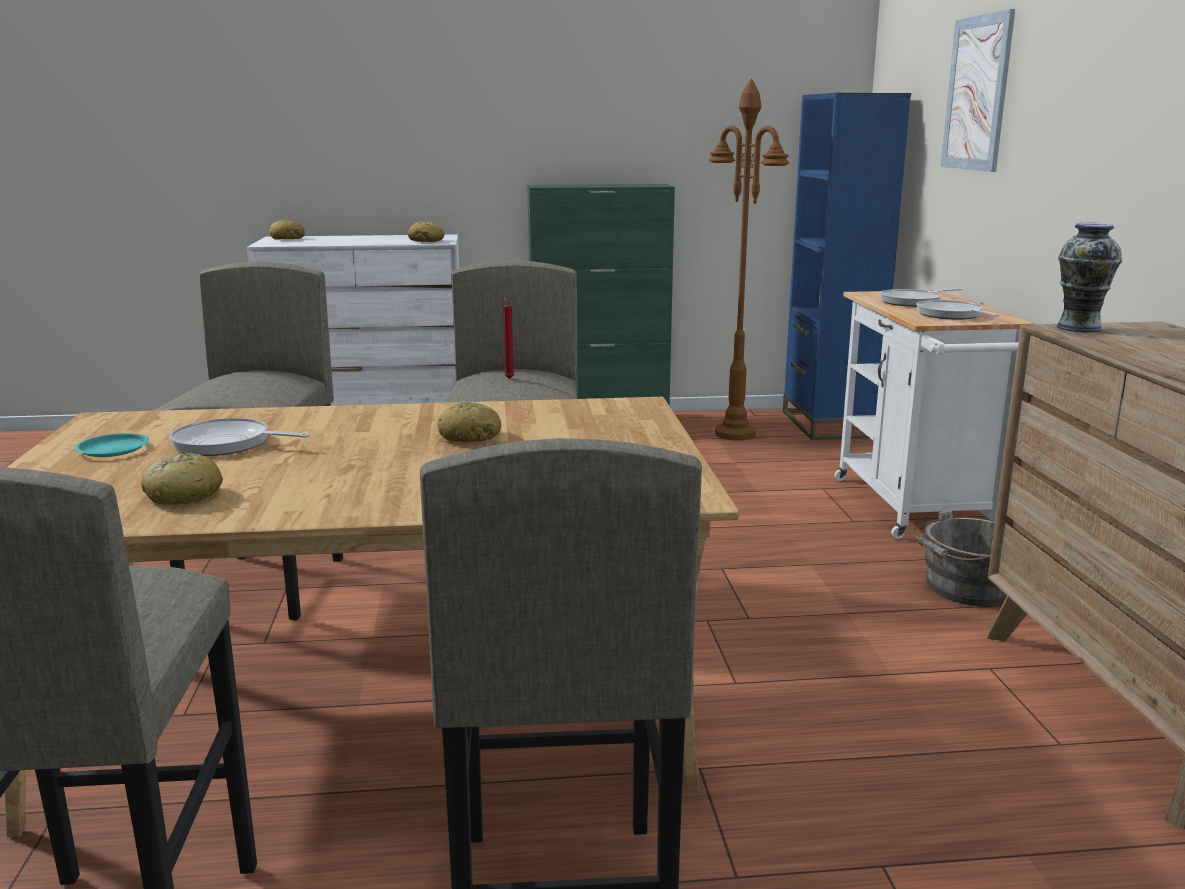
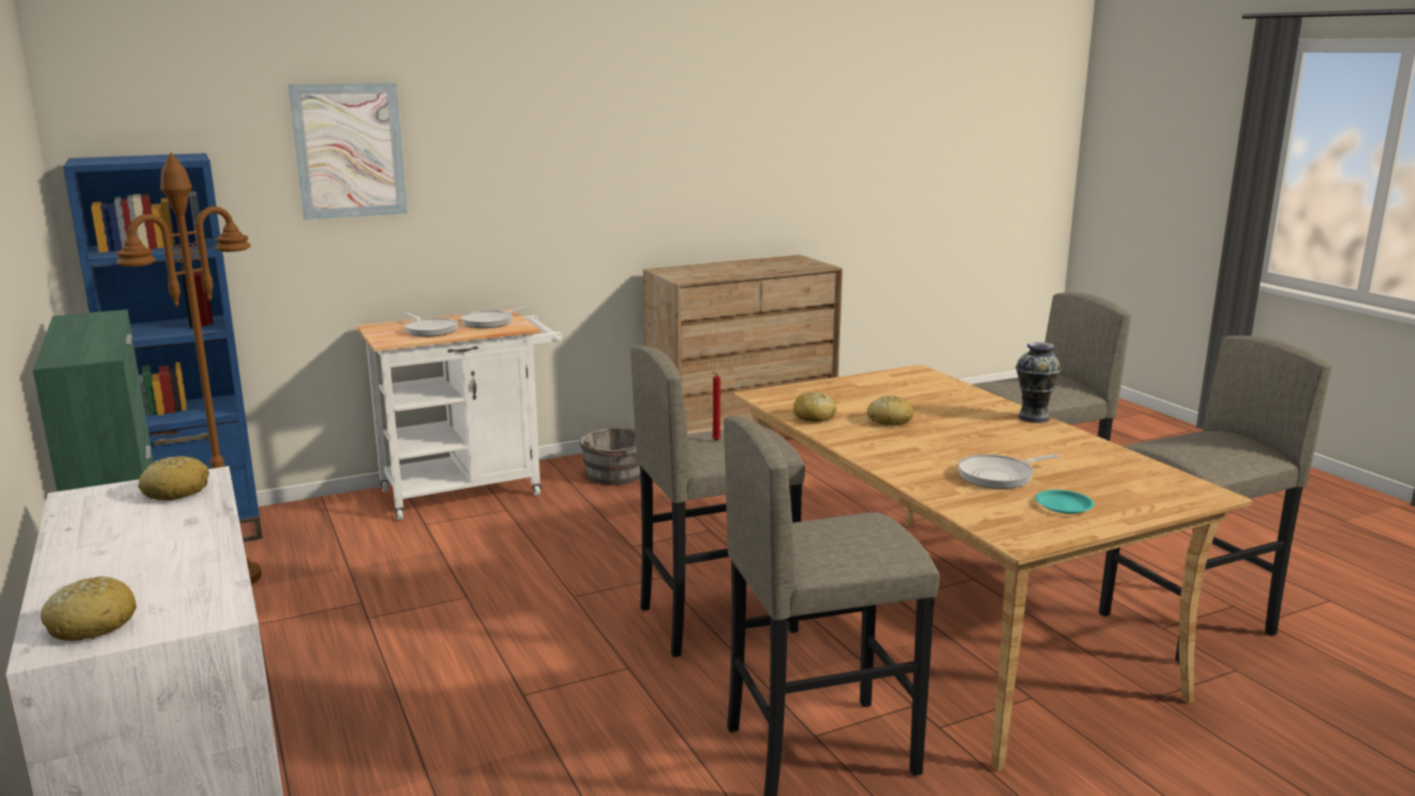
camera: 110 degrees left, 0 degrees up
(183, 495) = (1087, 459): bread -> bread (814, 417)
(227, 444) = (999, 476): frying pan -> frying pan turned 75 degrees clockwise
(1078, 328) = (681, 278): vase -> vase (1034, 417)

